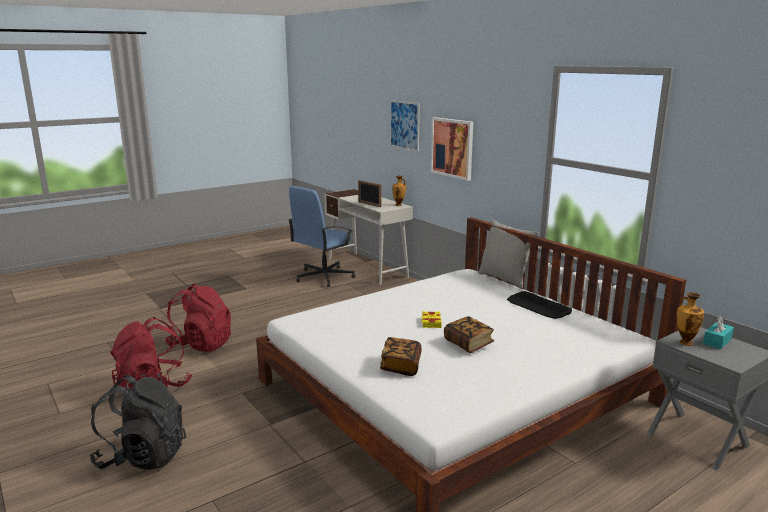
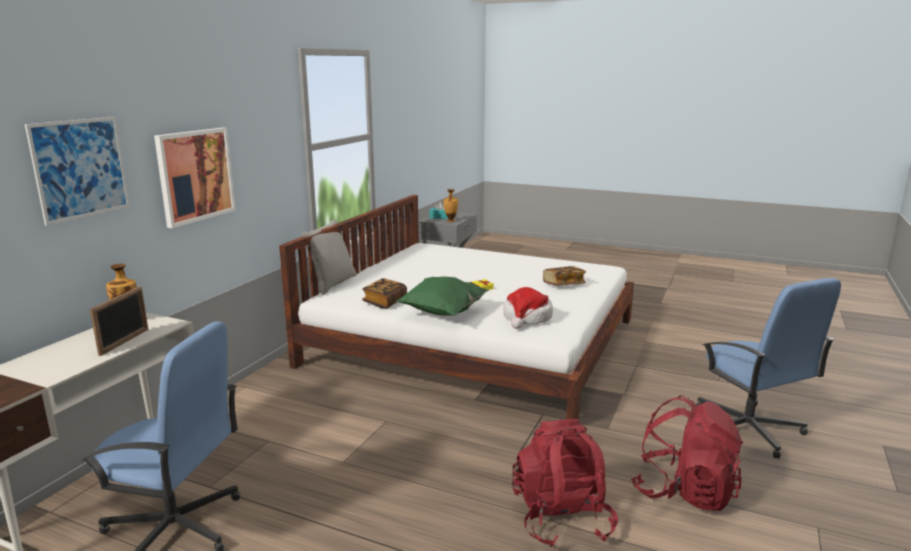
camera: 120 degrees left, 0 degrees up
(142, 456) = (748, 429): black backpack -> blue office chair
(336, 319) = (527, 318): none -> hat
(388, 297) = (442, 314): none -> green pillow
(468, 343) = (499, 274): book -> book (385, 302)
(538, 306) = (394, 267): keyboard -> none

